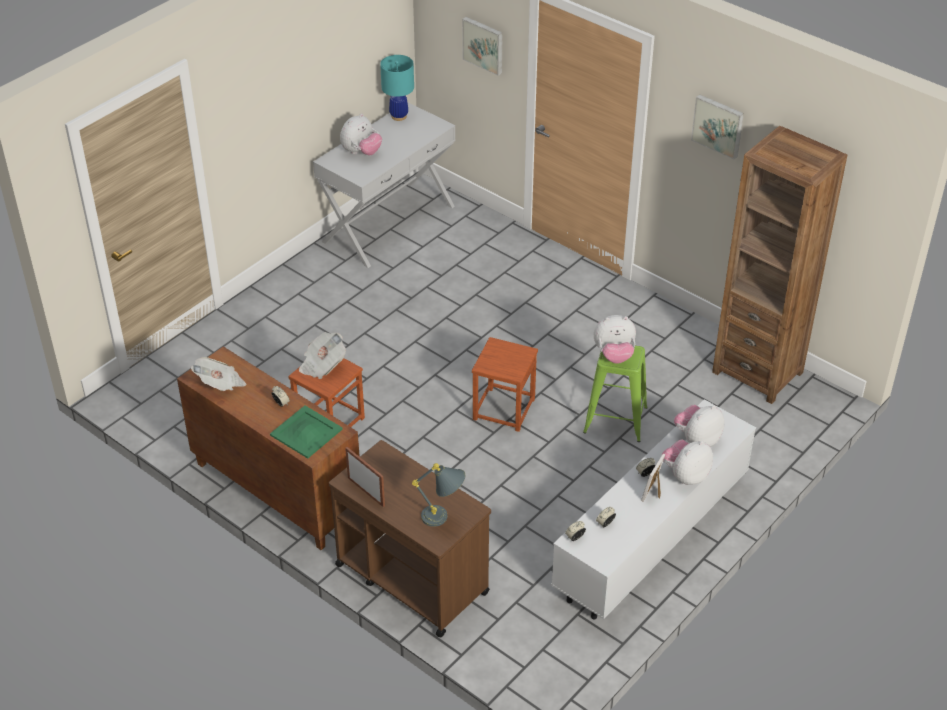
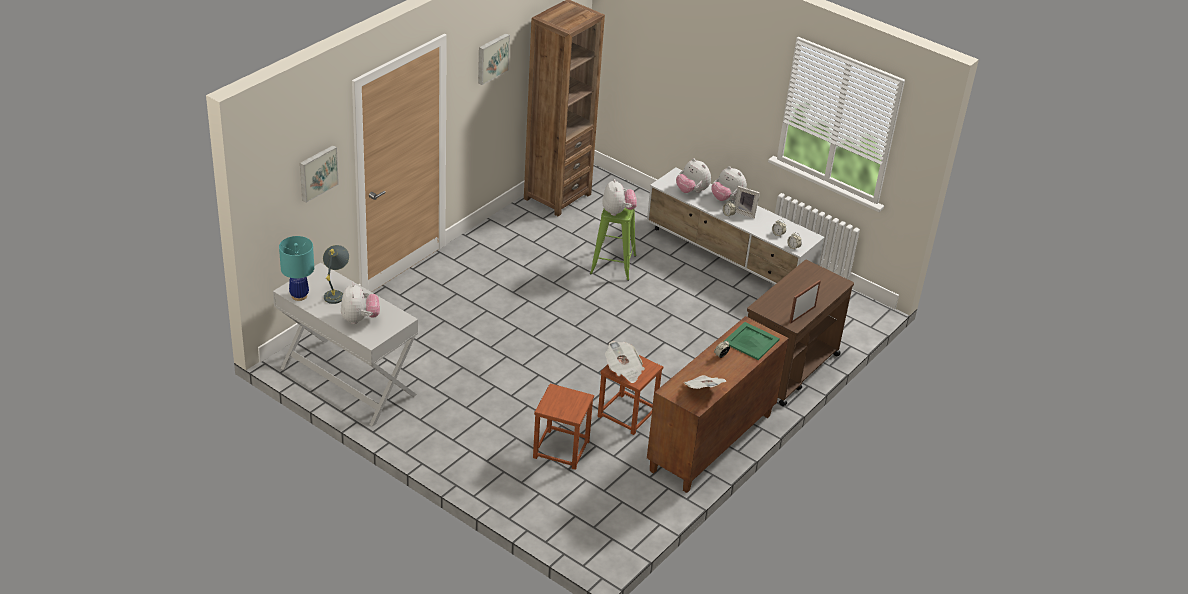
camera: 95 degrees left, 5 degrees down
(361, 152) = (360, 319): plush toy -> plush toy turned 45 degrees clockwise
(444, 518) = (819, 279): grey table lamp -> grey table lamp (336, 293)
(503, 409) = (604, 318): brown stool -> brown stool (561, 449)

